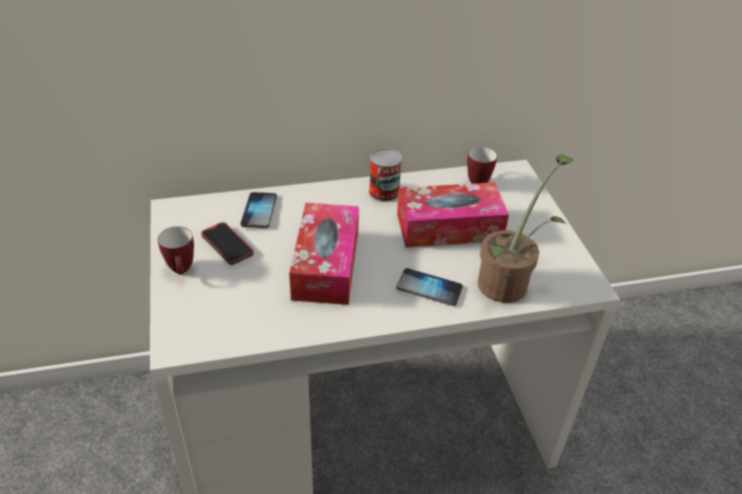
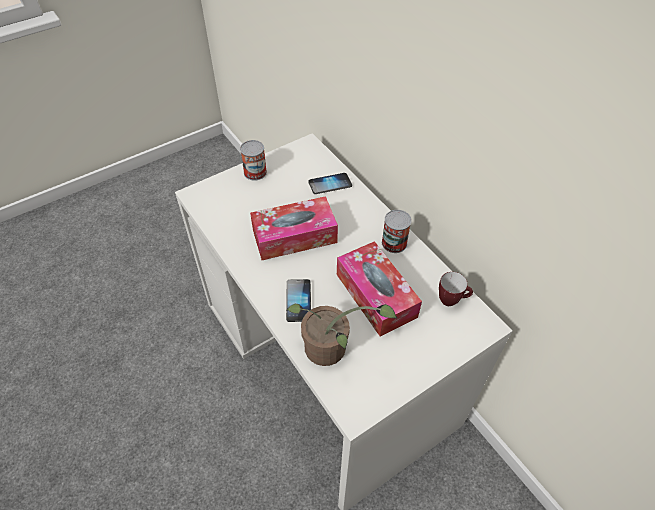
camera: 70 degrees right, 10 degrees up
(182, 271) = (255, 172): mug -> can
(227, 245) = (288, 182): phone -> none

